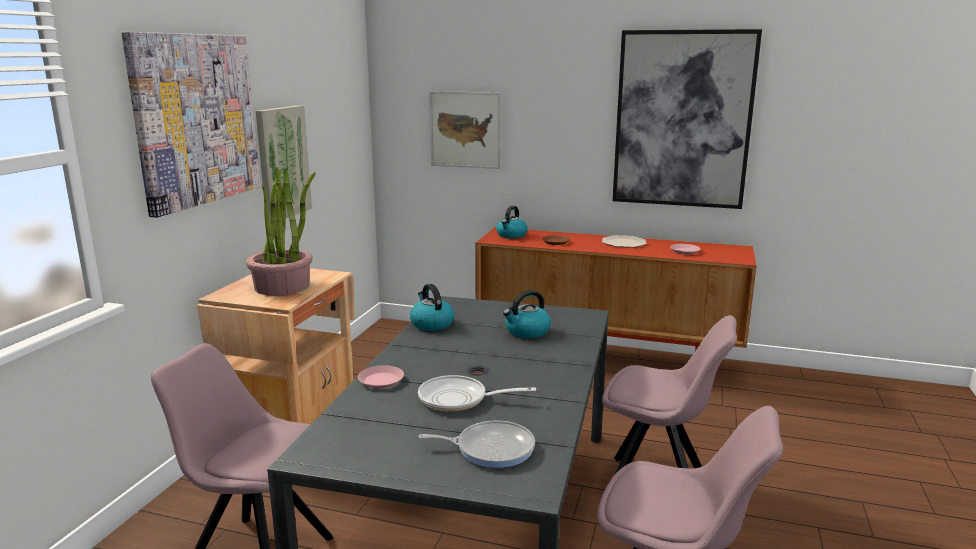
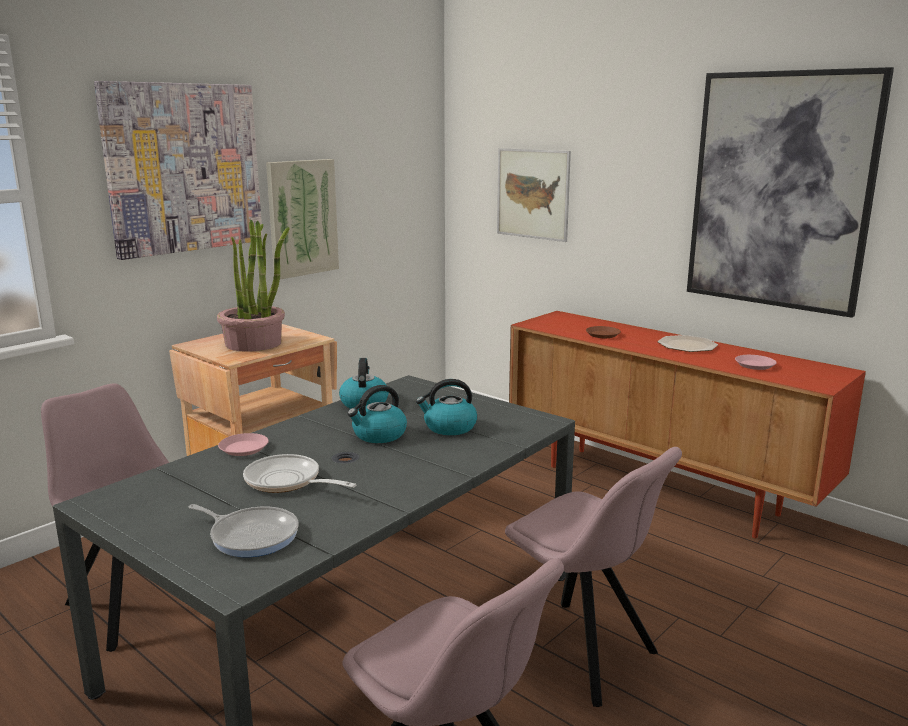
camera: 25 degrees right, 0 degrees up
(511, 235) = (561, 321): kettle -> kettle (378, 435)

